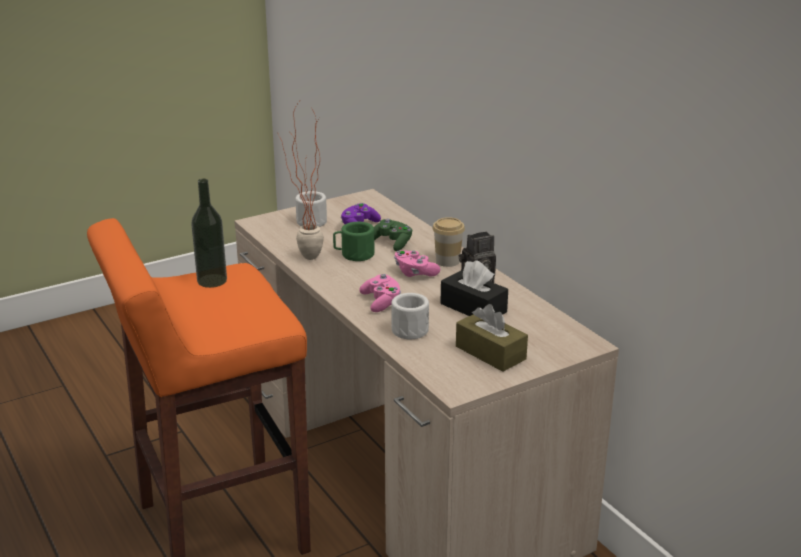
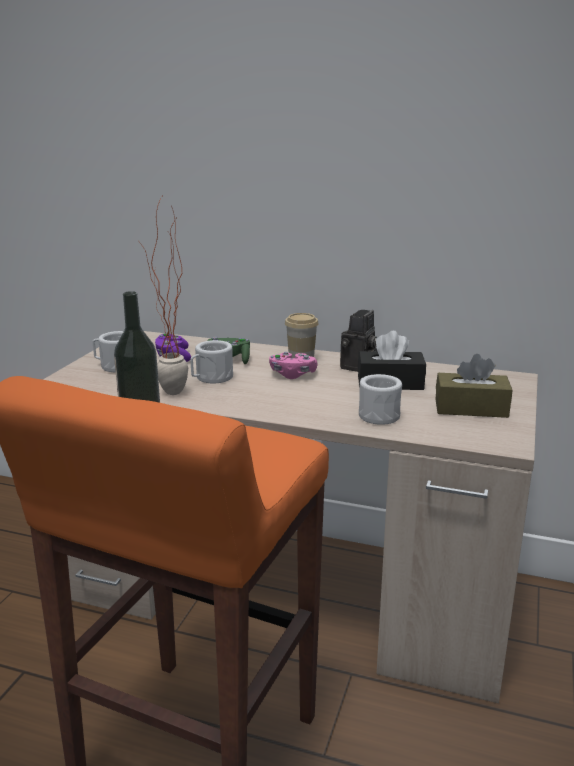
camera: 40 degrees left, 5 degrees down
(354, 254) = (211, 378): green mug -> white mug
(381, 302) = (310, 404): pink game controller -> none

